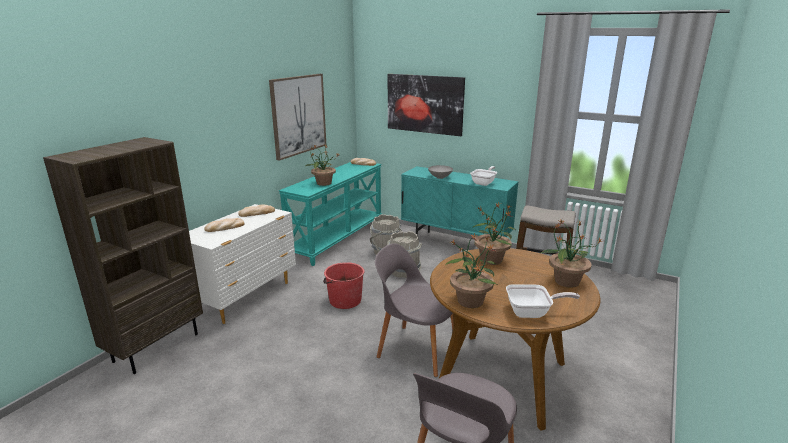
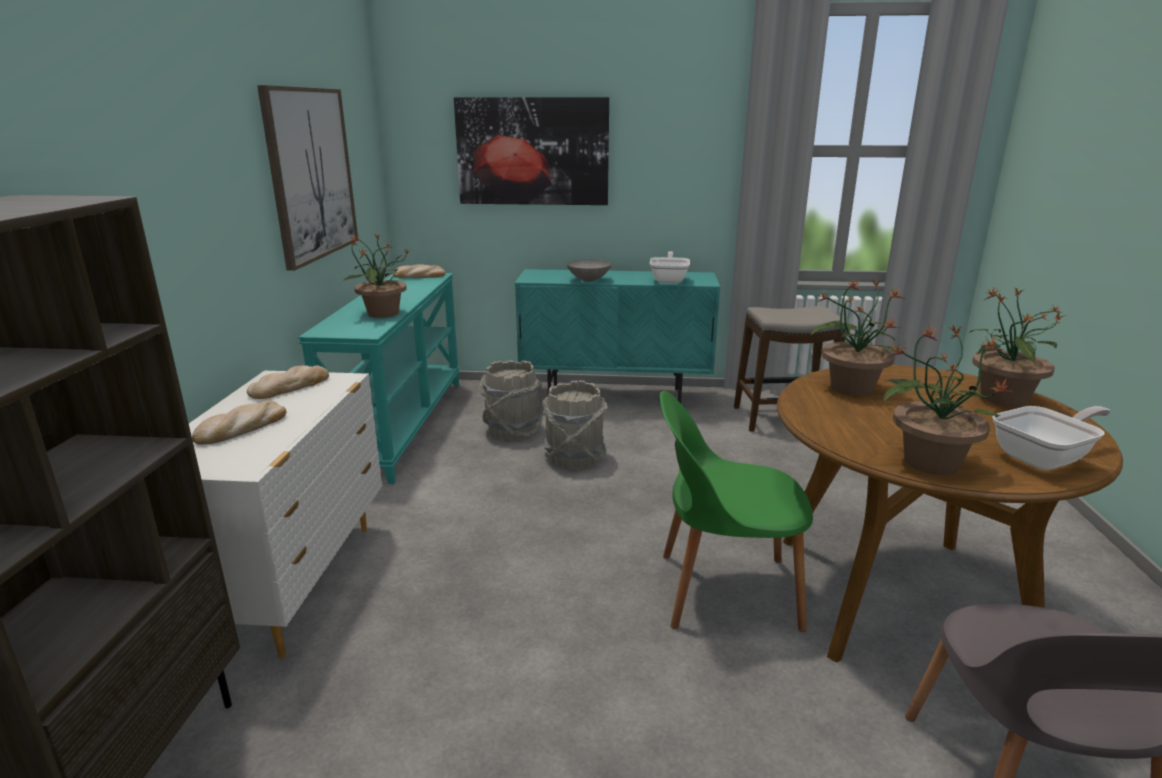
camera: 25 degrees left, 0 degrees up
(344, 300) = (513, 535): red bucket -> none
(415, 349) = (723, 590): grey chair -> green chair

